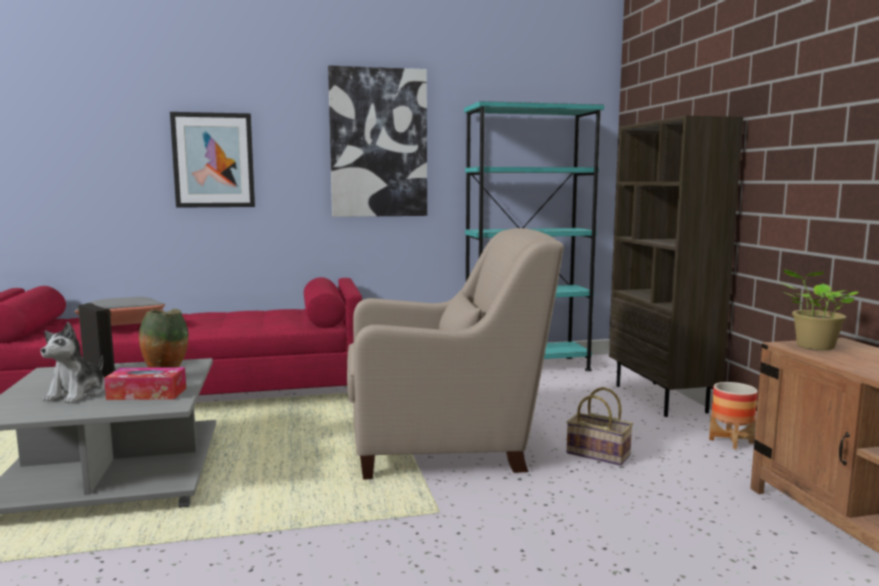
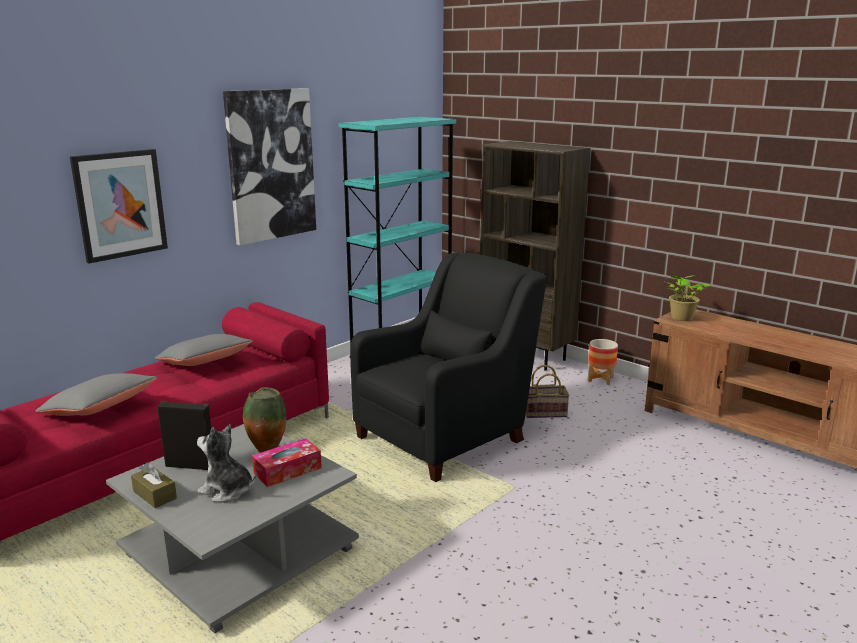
camera: 35 degrees left, 10 degrees up
(34, 383) = (155, 495): none -> brown tissue box
(77, 394) = (227, 490): plush toy -> plush toy turned 135 degrees clockwise
(254, 316) = (205, 363): none -> grey pillow
(445, 445) = (445, 436): beige armchair -> black armchair

